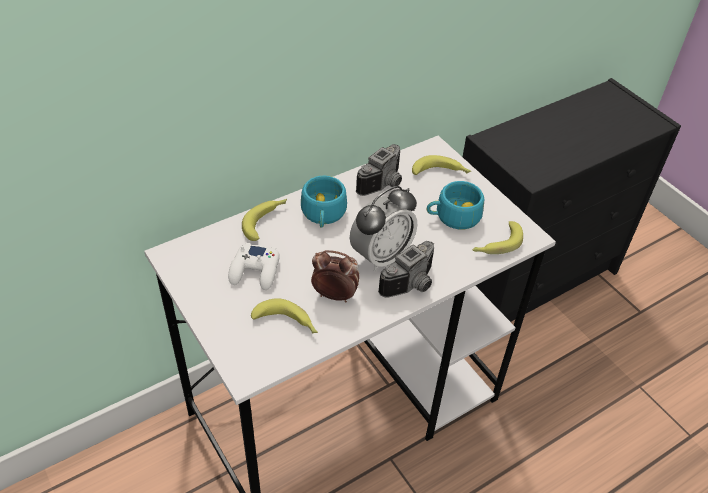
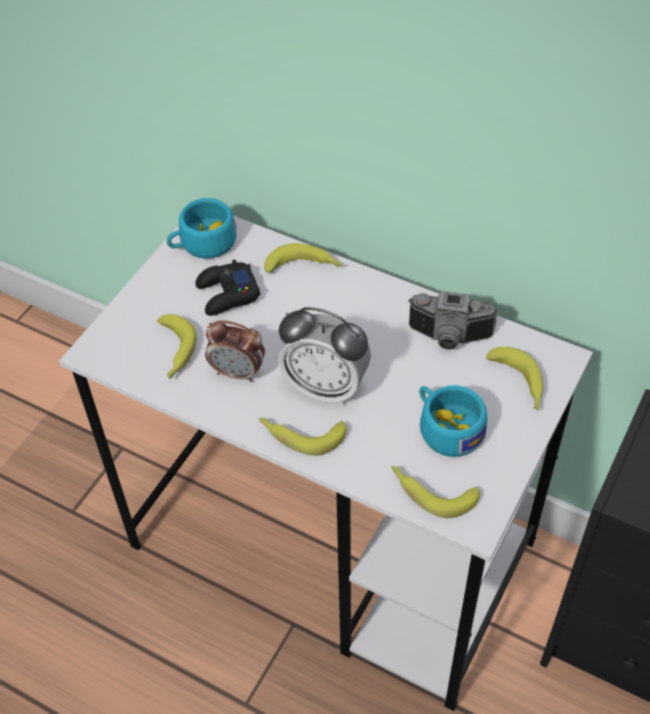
camera: 65 degrees right, 5 degrees up
(255, 271) = (227, 294): white game controller -> black game controller
(323, 215) = (352, 308): turquoise cup -> turquoise cup (202, 244)
(334, 295) = (238, 372): alarm clock -> alarm clock turned 120 degrees clockwise
(412, 285) = (300, 435): camera -> banana

